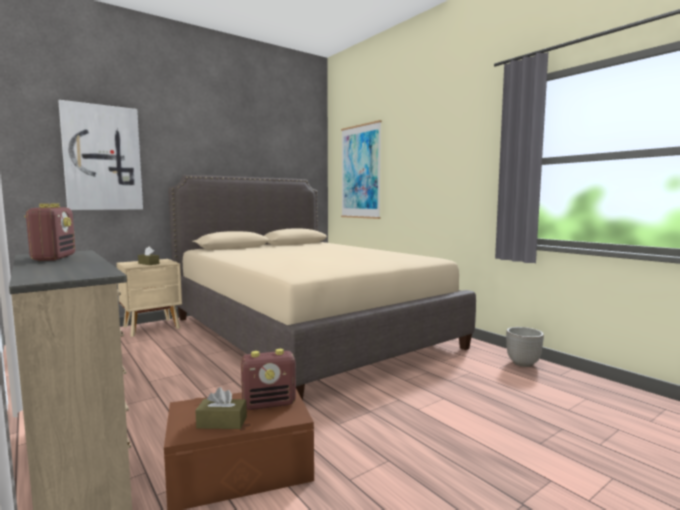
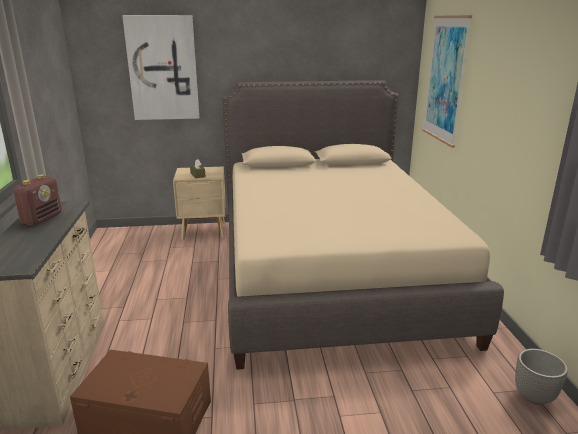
camera: 30 degrees right, 15 degrees up
(222, 422) = (121, 386): brown tissue box -> none
(269, 403) = (169, 379): radio -> none

